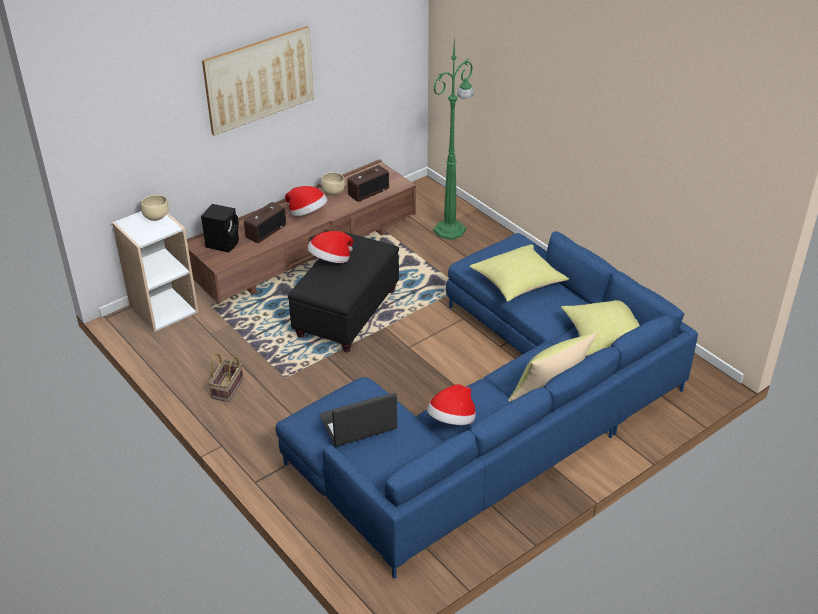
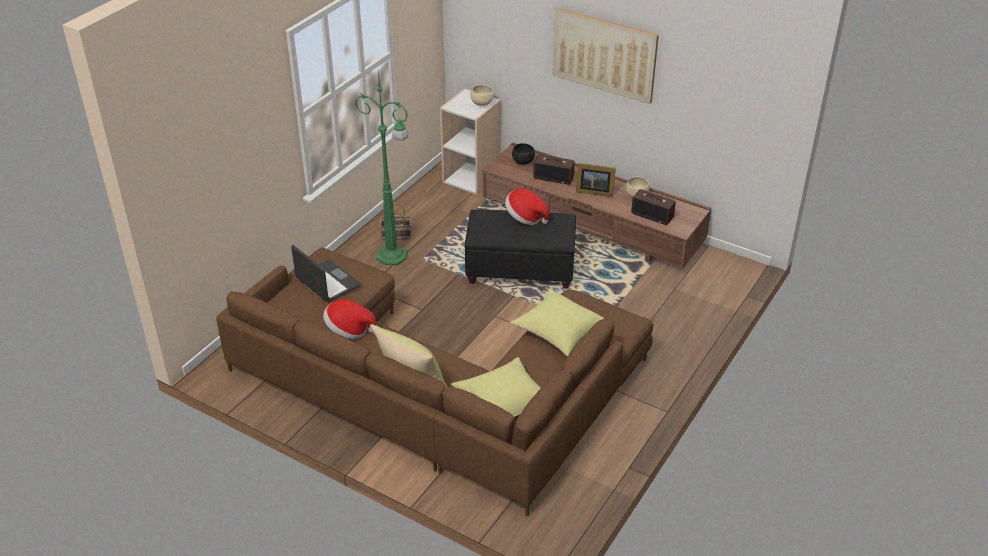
camera: 70 degrees right, 0 degrees up
(223, 243) = (523, 162): black speaker -> black bowl
(307, 214) = (593, 191): hat -> picture frame
(451, 229) = (687, 301): green floor lamp -> green floor lamp (393, 256)
(499, 412) = (436, 389): blue sofa -> brown sofa

